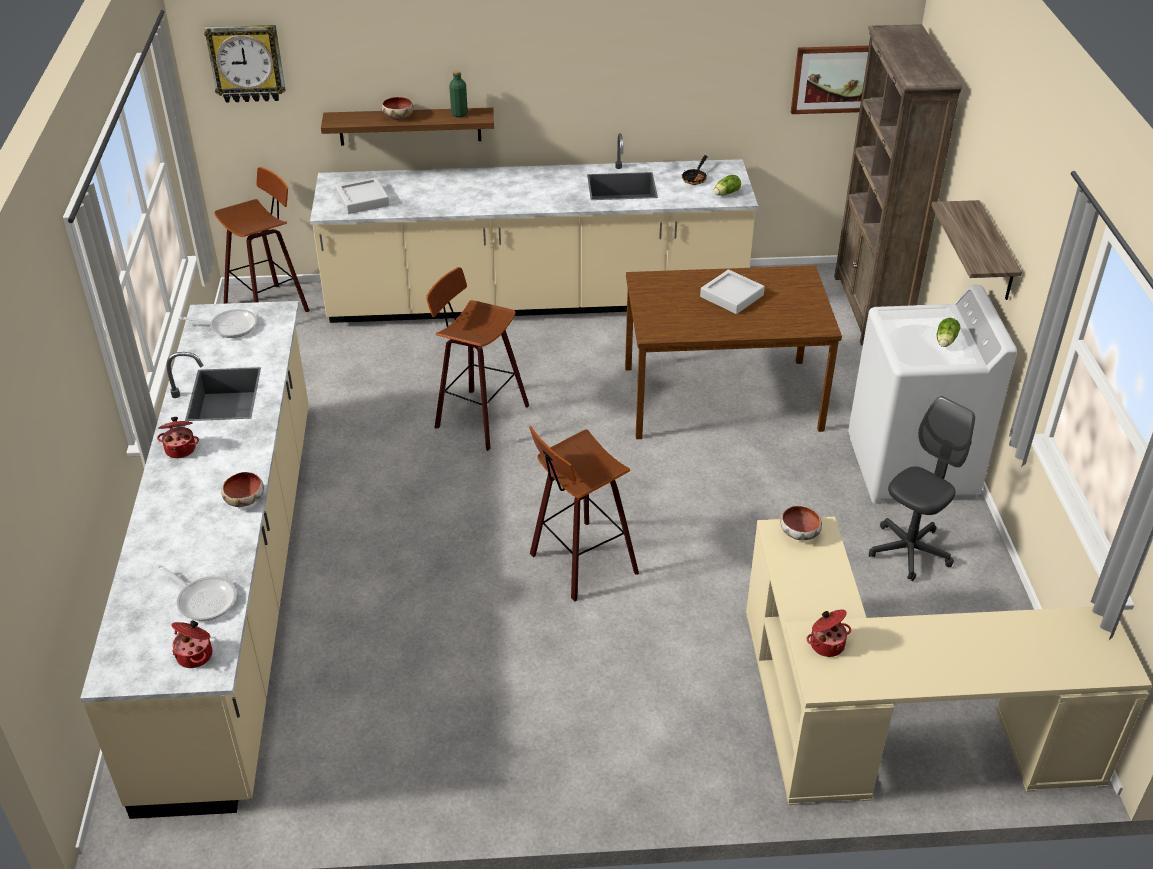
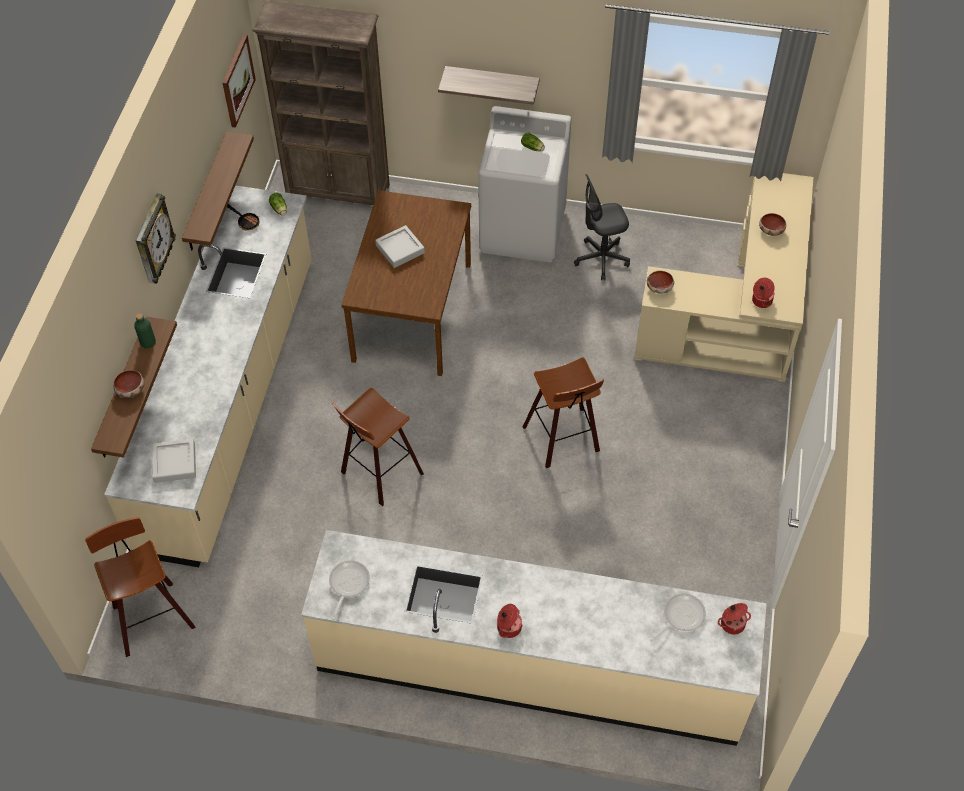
camera: 75 degrees left, 15 degrees up
(244, 499) = (580, 585): bowl -> bowl (770, 230)
(246, 63) = (51, 477): wall clock -> wall clock (153, 241)
(691, 122) = (207, 194): none -> shelf
(909, 551) = (601, 259): grey office chair -> grey office chair turned 75 degrees counterclockwise

